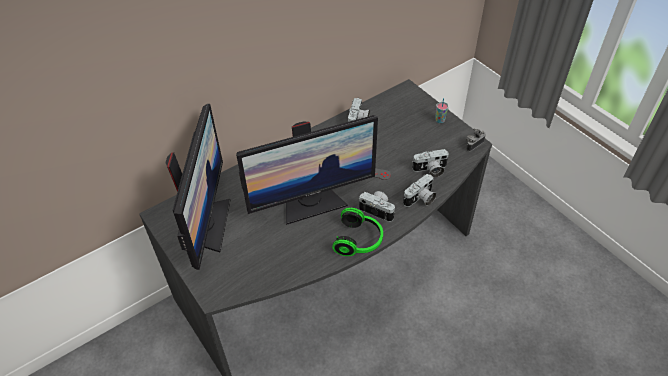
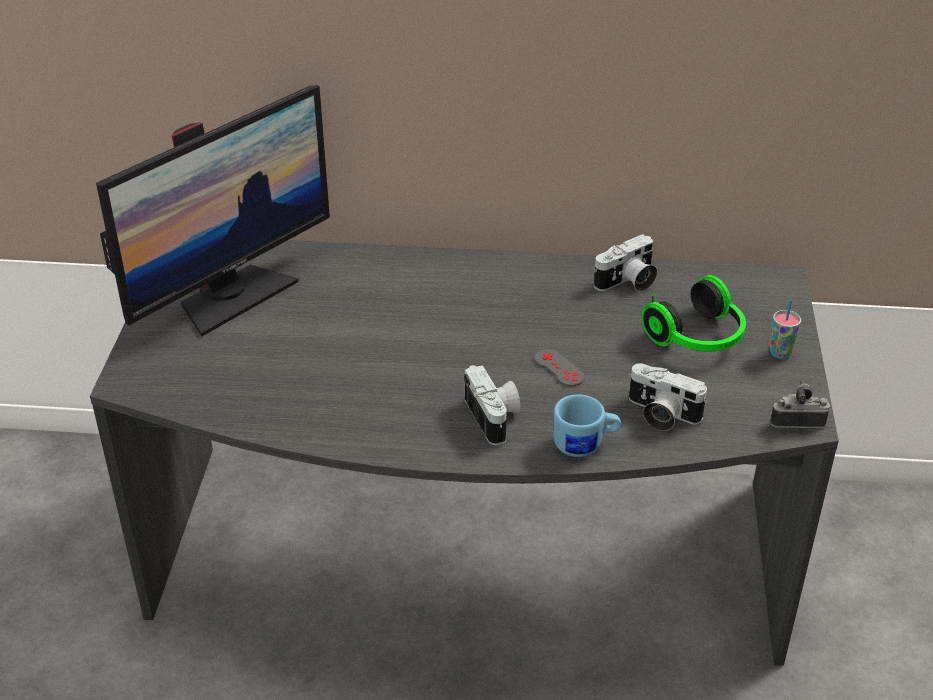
camera: 40 degrees right, 10 degrees down
(311, 203) = (404, 350): monitor -> none
(359, 240) = (409, 440): headphones -> headphones (698, 338)
(420, 199) = (585, 445): camera -> blue mug

